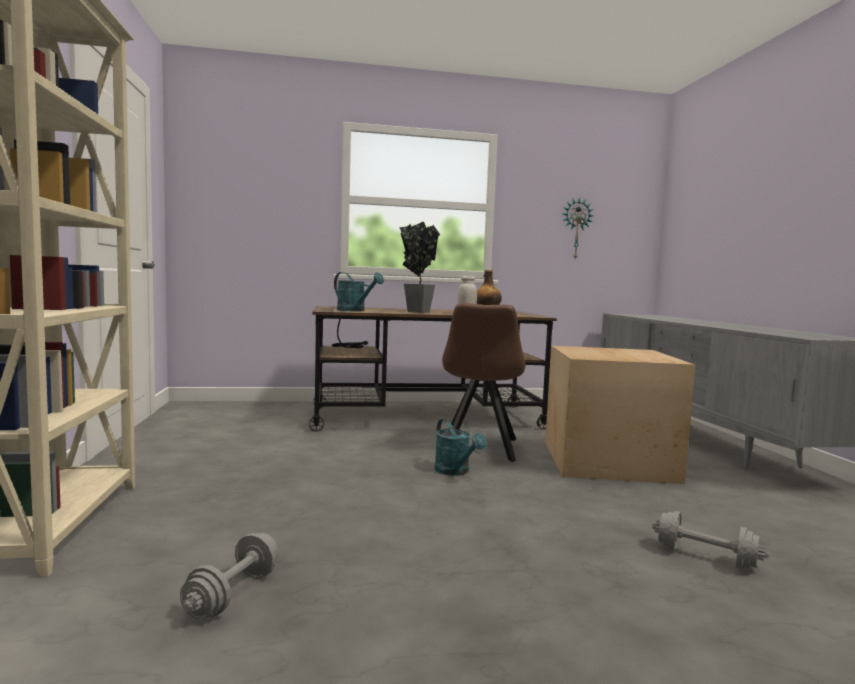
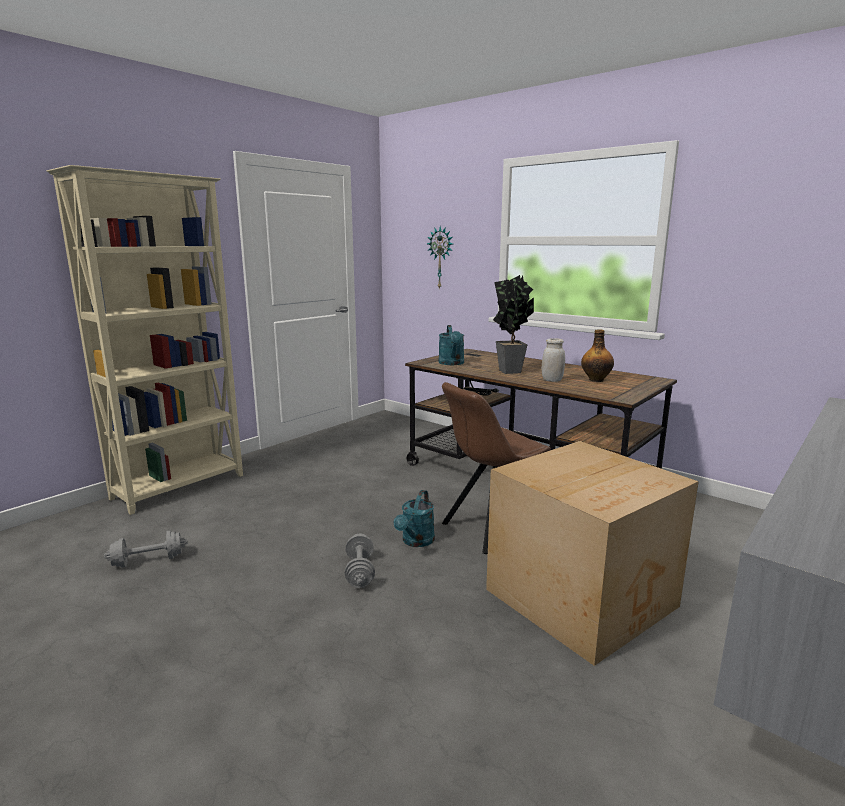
camera: 50 degrees right, 10 degrees up
(576, 229) = (798, 265): wall clock -> wall clock (441, 258)
(705, 557) = (392, 726): grey dumbbell -> grey dumbbell (360, 572)

